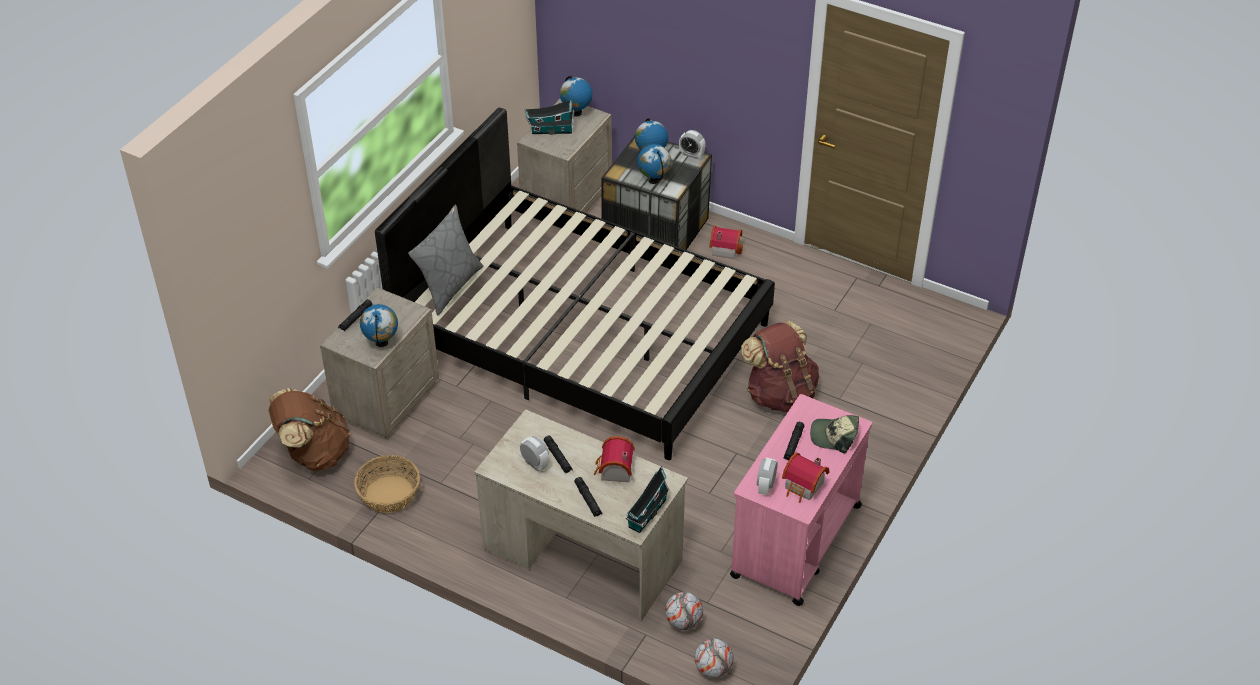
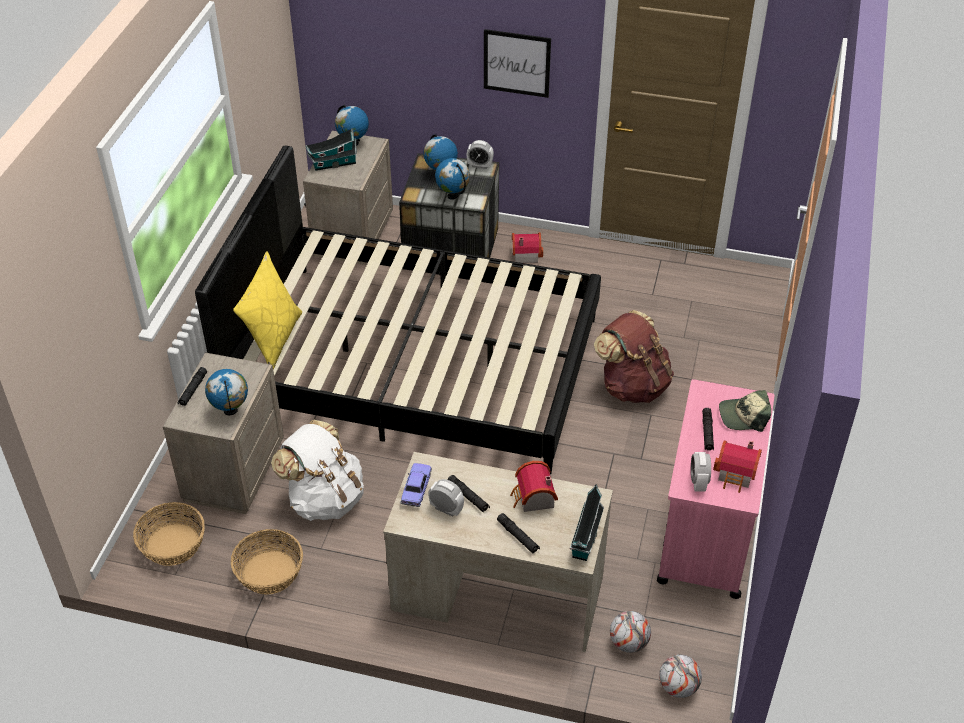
camera: 15 degrees left, 0 degrees up
(314, 453) = (172, 545): brown backpack -> basket
(449, 286) = (273, 339): grey pillow -> yellow pillow
(458, 440) = (325, 498): none -> white backpack
(515, 441) = (416, 489): none -> toy car
(732, 63) = (517, 63): none -> picture

